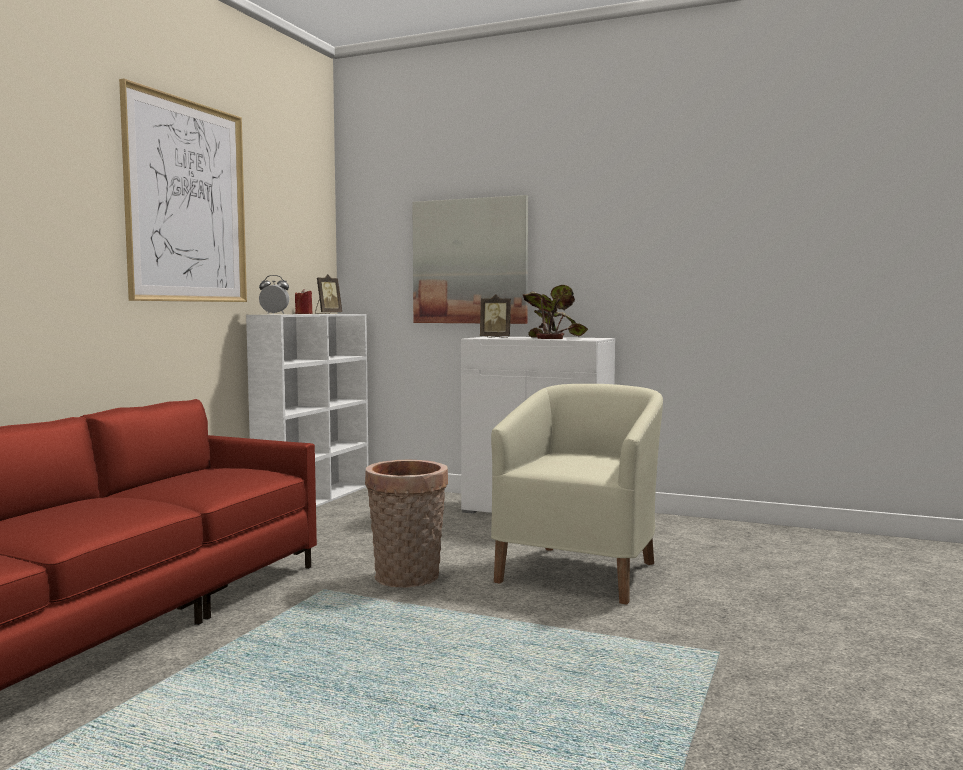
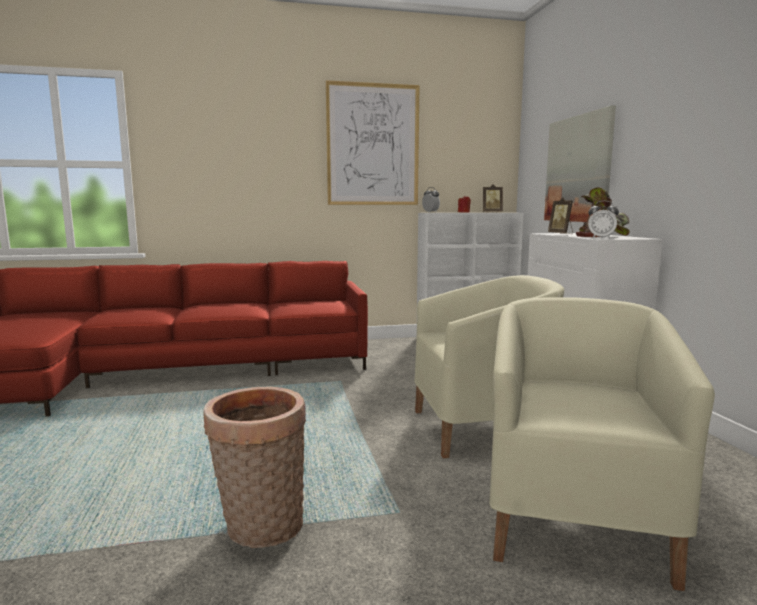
camera: 55 degrees right, 5 degrees up
(407, 579) = (383, 391): basket -> basket (261, 528)
(582, 339) = (601, 238): none -> alarm clock
(786, 598) = (574, 521): none -> beige armchair

